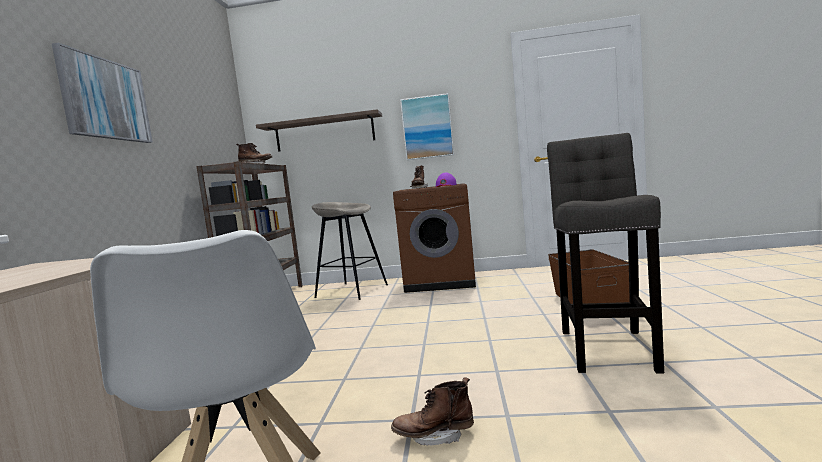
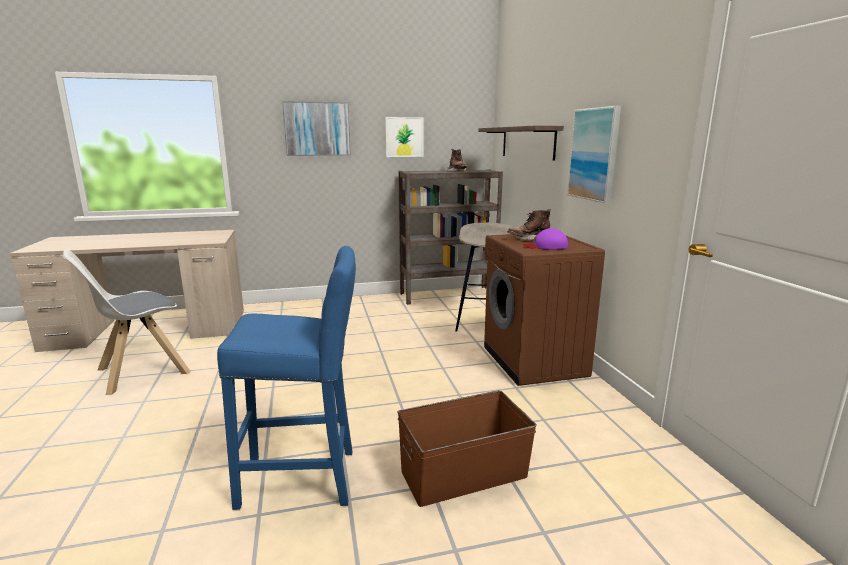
camera: 70 degrees right, 10 degrees up
(191, 127) = (404, 137): none -> picture
(434, 436) = (187, 404): brown boot -> none
(607, 347) = (305, 479): grey stool -> blue stool

